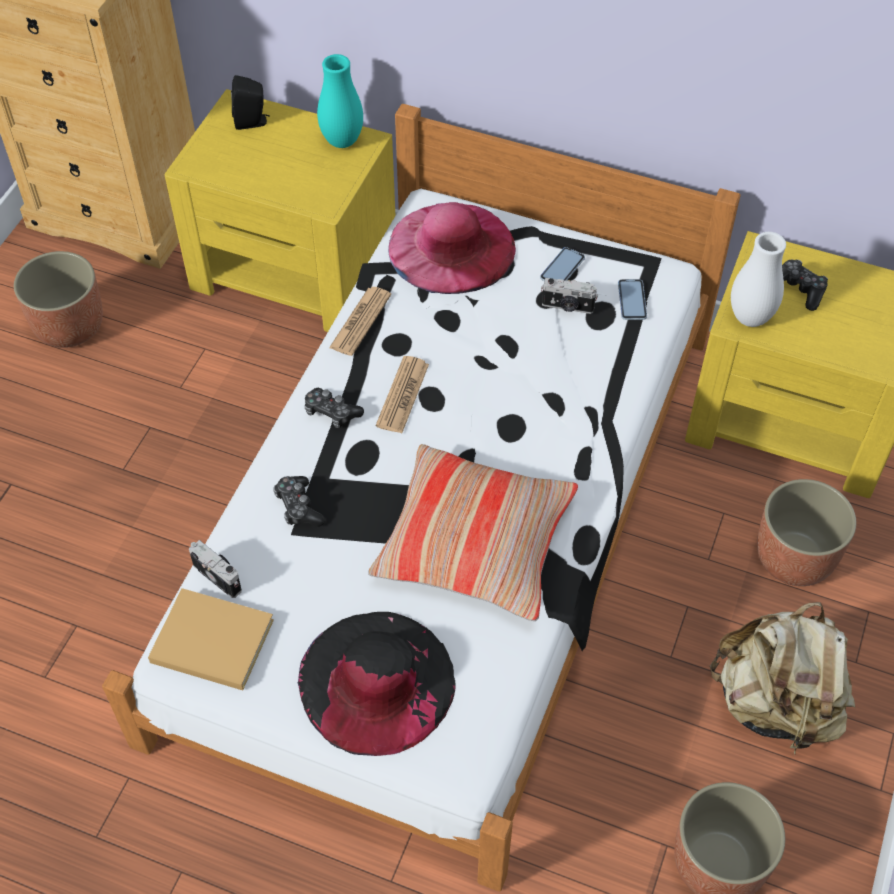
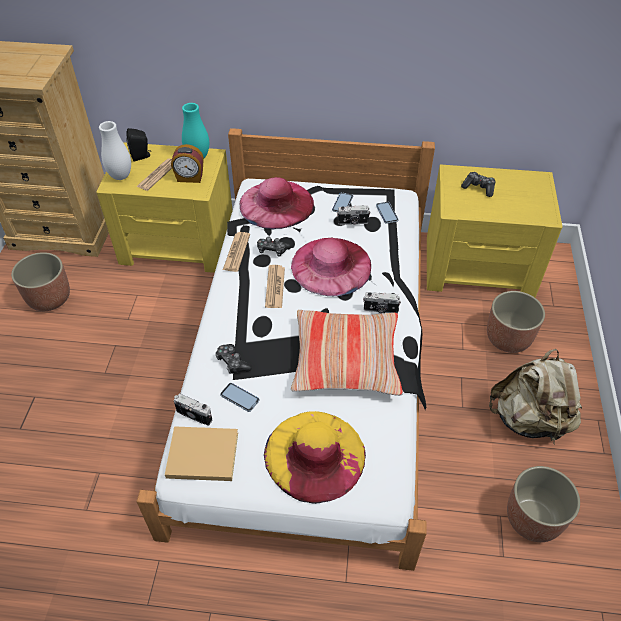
camera: 15 degrees left, 5 degrees down
(268, 162) = (157, 175): none -> newspaper
(292, 566) = (239, 398): none -> phone
(318, 177) = (190, 178): none -> alarm clock
(331, 413) = (235, 305): game controller -> game controller (272, 250)
(376, 681) = (314, 455): black hat -> yellow hat
(504, 378) = (331, 266): none -> pink hat
(558, 472) = (380, 310): none -> camera
(750, 318) = (459, 206): white vase -> white vase (120, 176)

